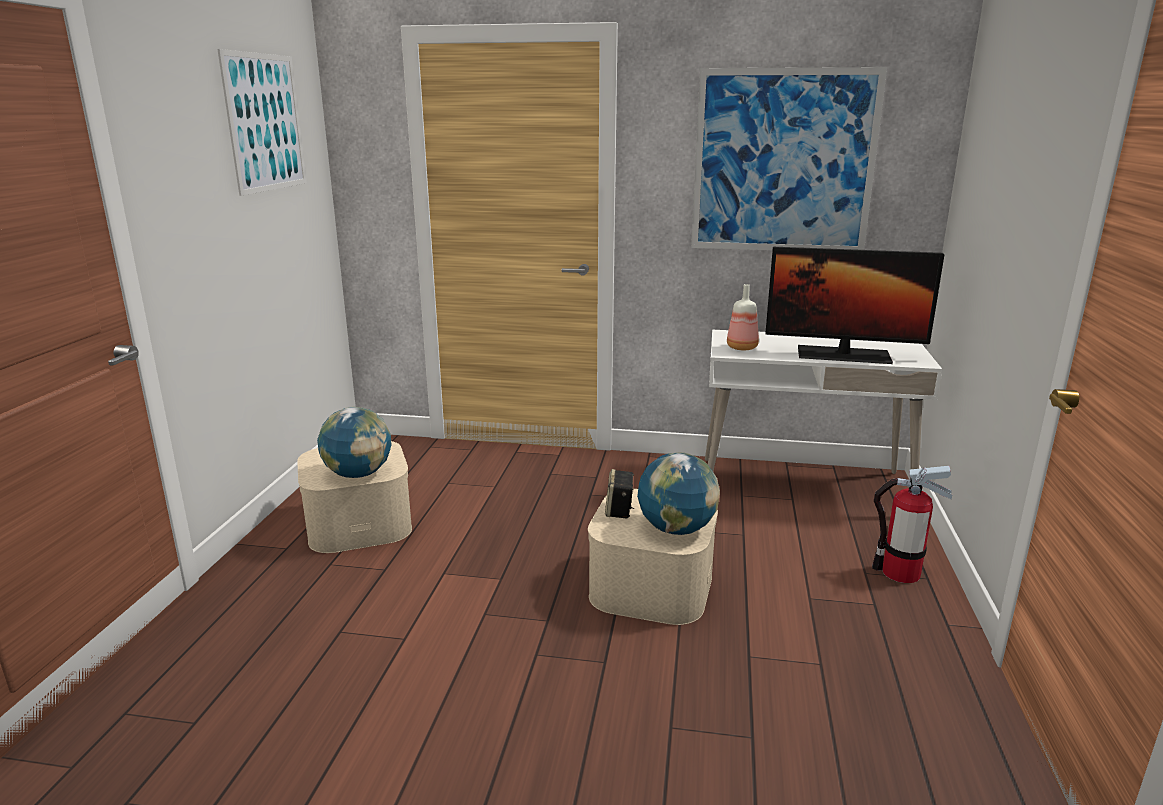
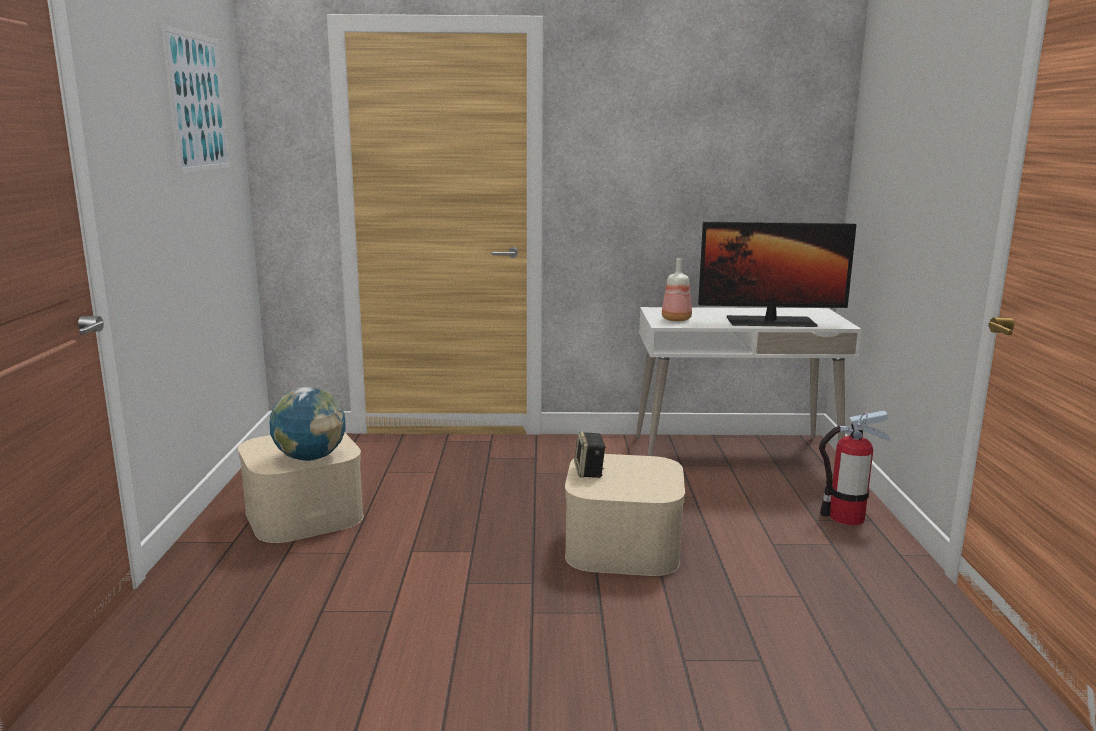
camera: 10 degrees left, 5 degrees down
(676, 529) = (650, 483): globe -> none
(783, 162) = (701, 147): picture -> none

